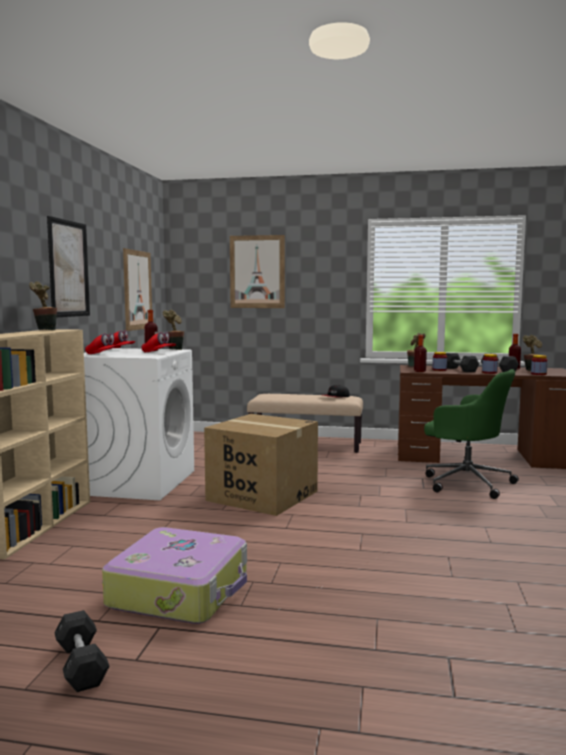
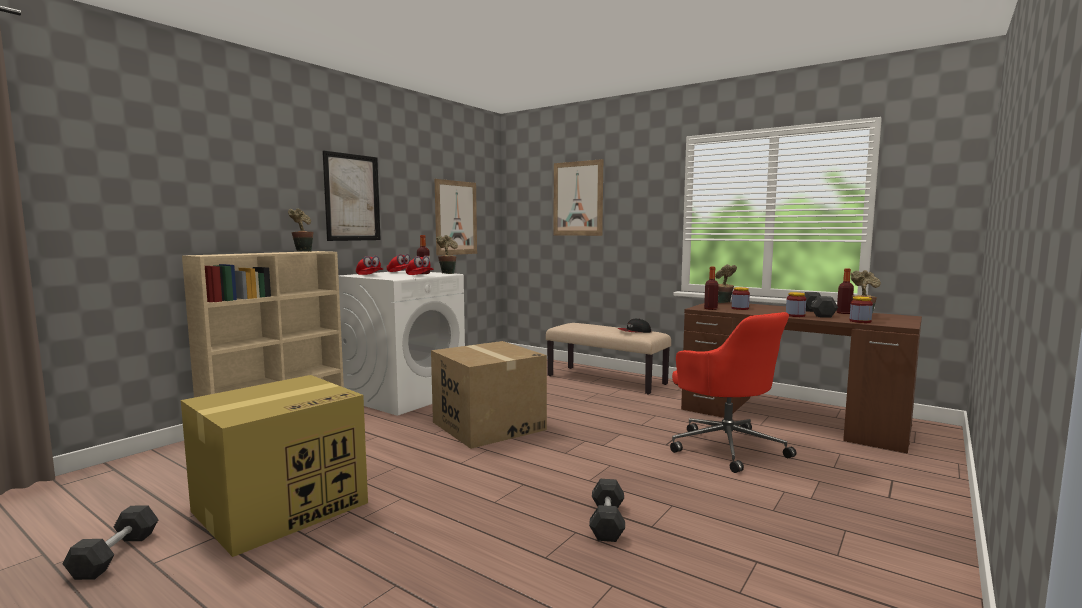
camera: 25 degrees right, 0 degrees up
(181, 591) = (282, 506): suitcase -> cardboard box
(460, 369) = (766, 310): grey dumbbell -> grey dumbbell (607, 522)
(466, 482) = (726, 447): green office chair -> red office chair

